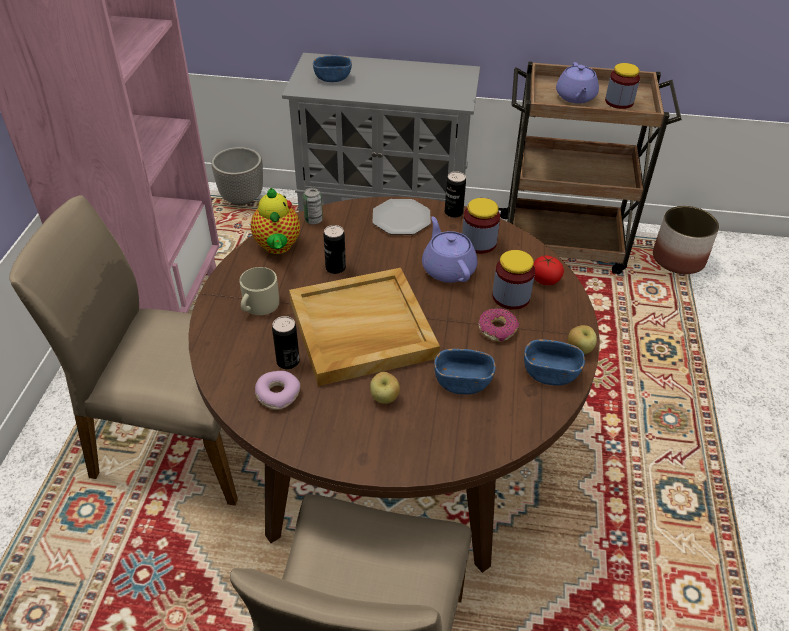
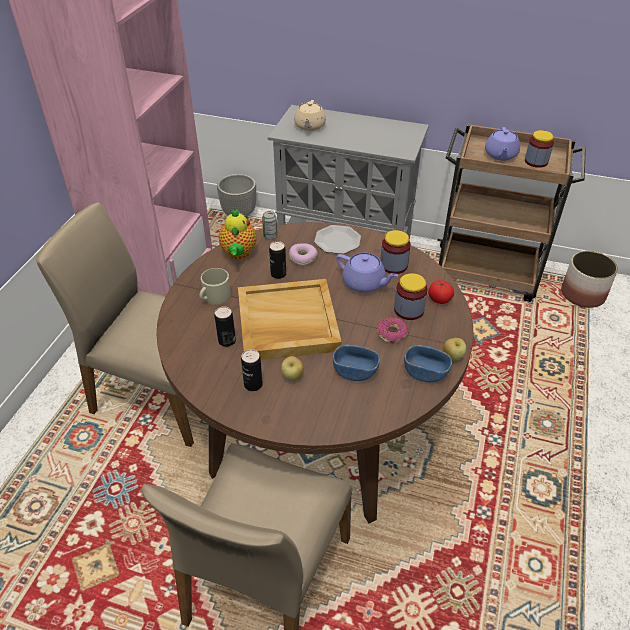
camera: 10 degrees right, 0 degrees up
(278, 394) = (214, 364): donut -> donut (302, 258)
(333, 78) = (309, 126): blue bowl -> beige teapot
(448, 269) = (364, 283): purple teapot -> purple teapot turned 135 degrees clockwise
(453, 212) = (379, 240): can -> can (253, 384)

